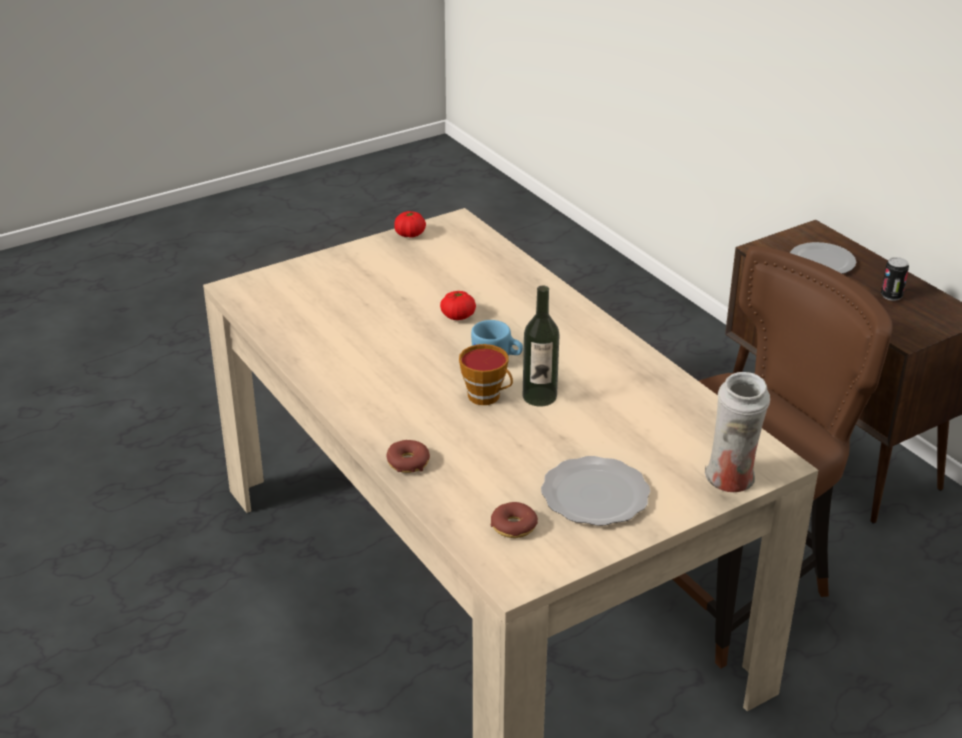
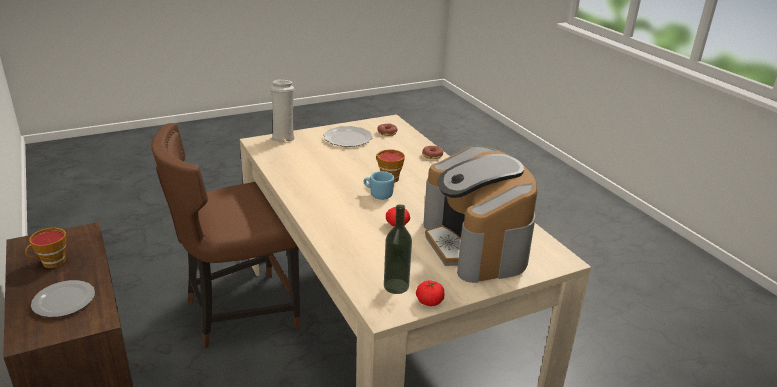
camera: 175 degrees left, 5 degrees down
(348, 297) = (476, 245): none -> coffee machine
(539, 396) = (359, 176): bottle -> bottle (396, 286)
(891, 296) = (51, 263): can -> cup

